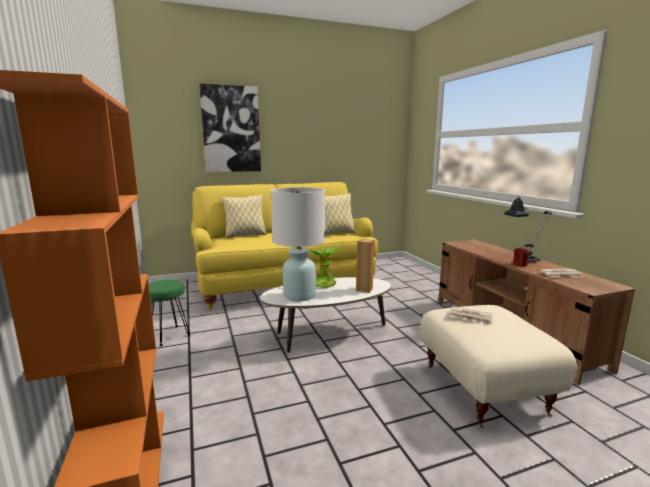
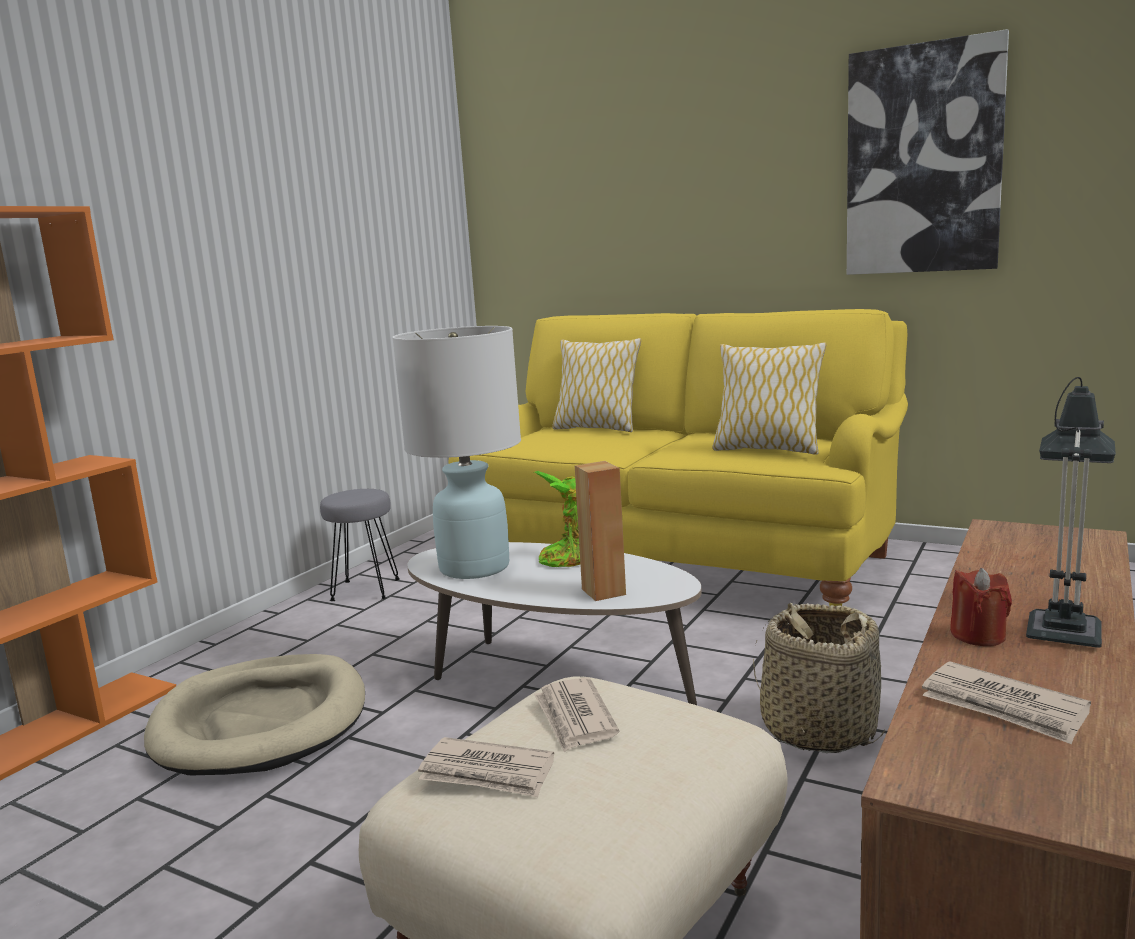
camera: 50 degrees right, 0 degrees up
(169, 335) = (366, 589): green stool -> grey stool
(231, 129) = (635, 189): picture -> picture (923, 160)
(249, 400) = (261, 722): none -> beige dog bed
(421, 318) = (818, 729): none -> basket
(493, 337) = (487, 773): none -> newspaper

